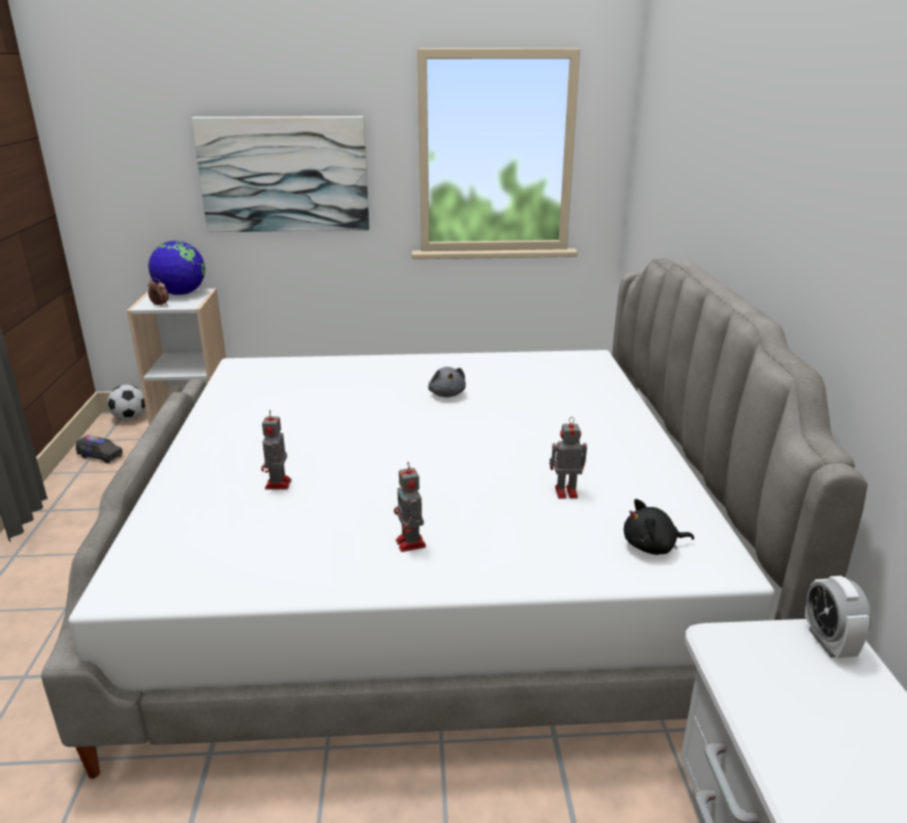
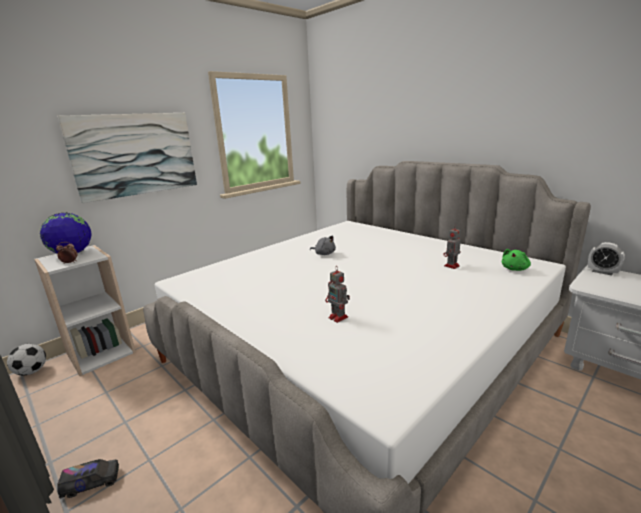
camera: 40 degrees left, 5 degrees down
(100, 456) = (43, 405): toy truck -> toy truck (91, 483)
(411, 544) = (451, 308): toy robot -> none
(652, 547) = (515, 269): black plush toy -> green plush toy

